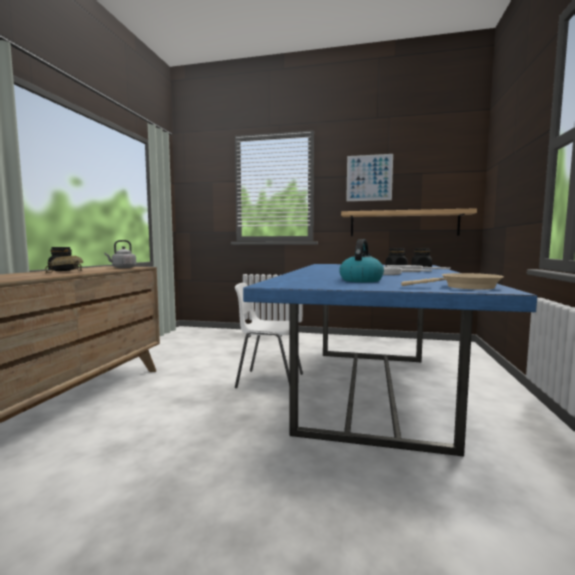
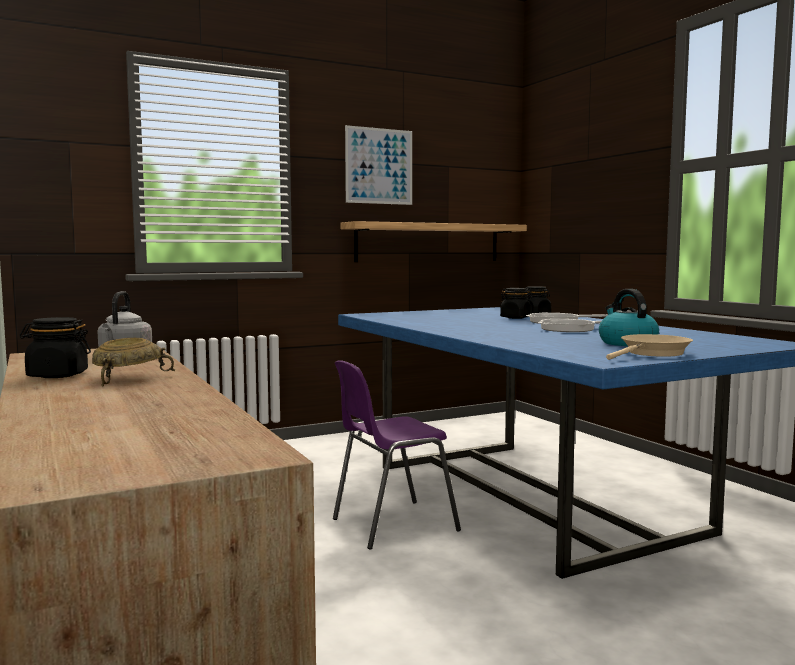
camera: 40 degrees left, 0 degrees up
(268, 381) = (391, 525): white chair -> purple chair
(465, 287) = (751, 342): beige frying pan -> beige frying pan (652, 353)

